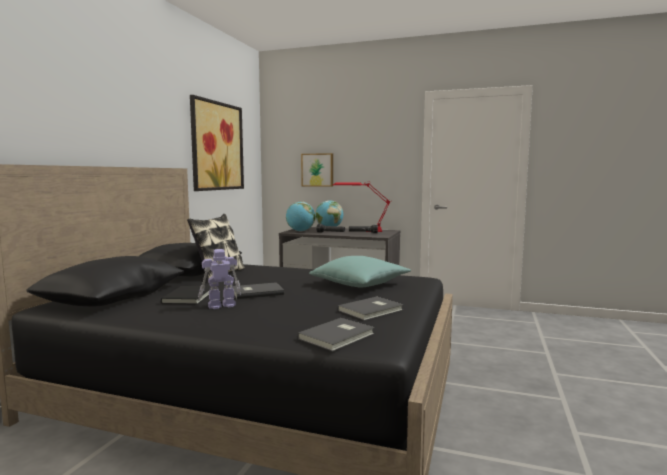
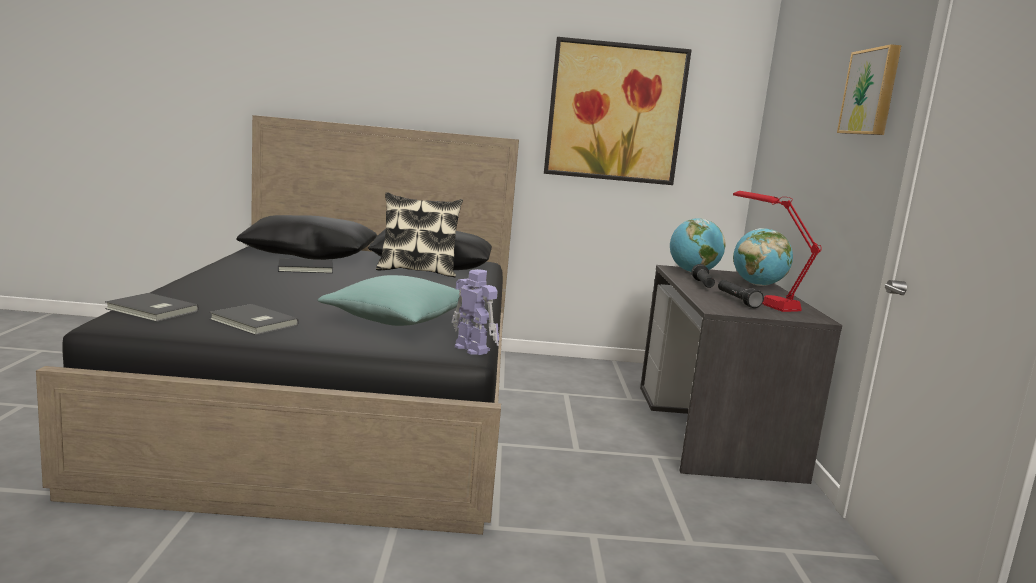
camera: 70 degrees right, 5 degrees up
(221, 305) = (273, 277): toy robot -> toy robot (471, 348)
(256, 292) = (331, 284): grey book -> none
(317, 170) = (793, 167): picture -> picture (872, 92)

